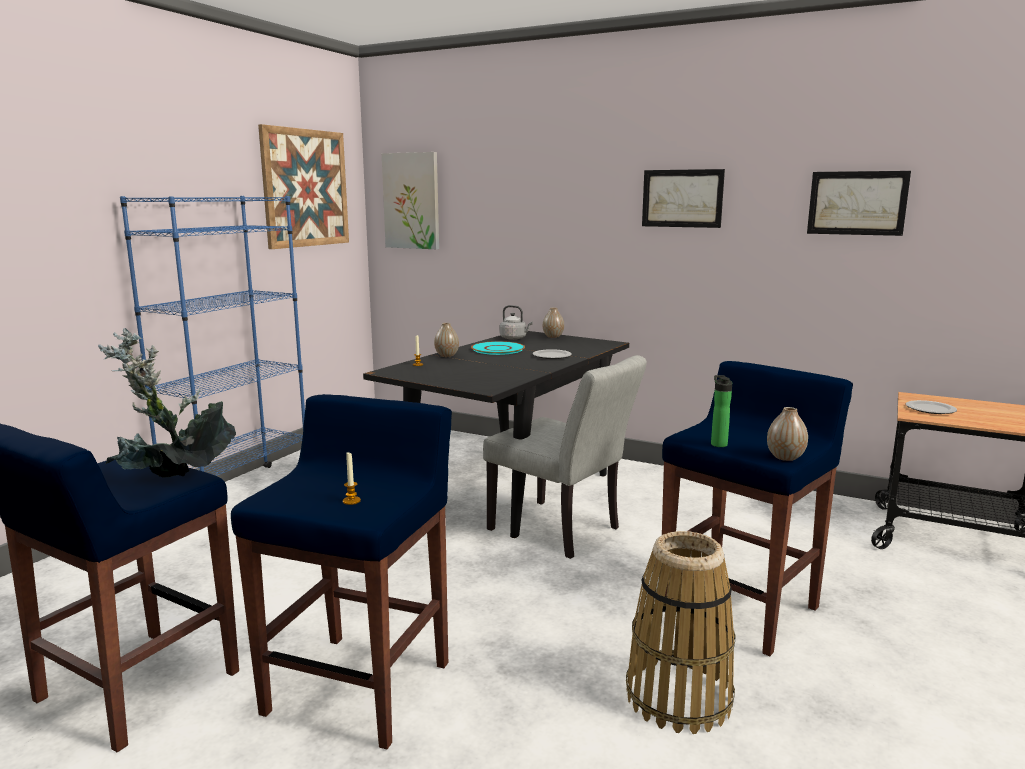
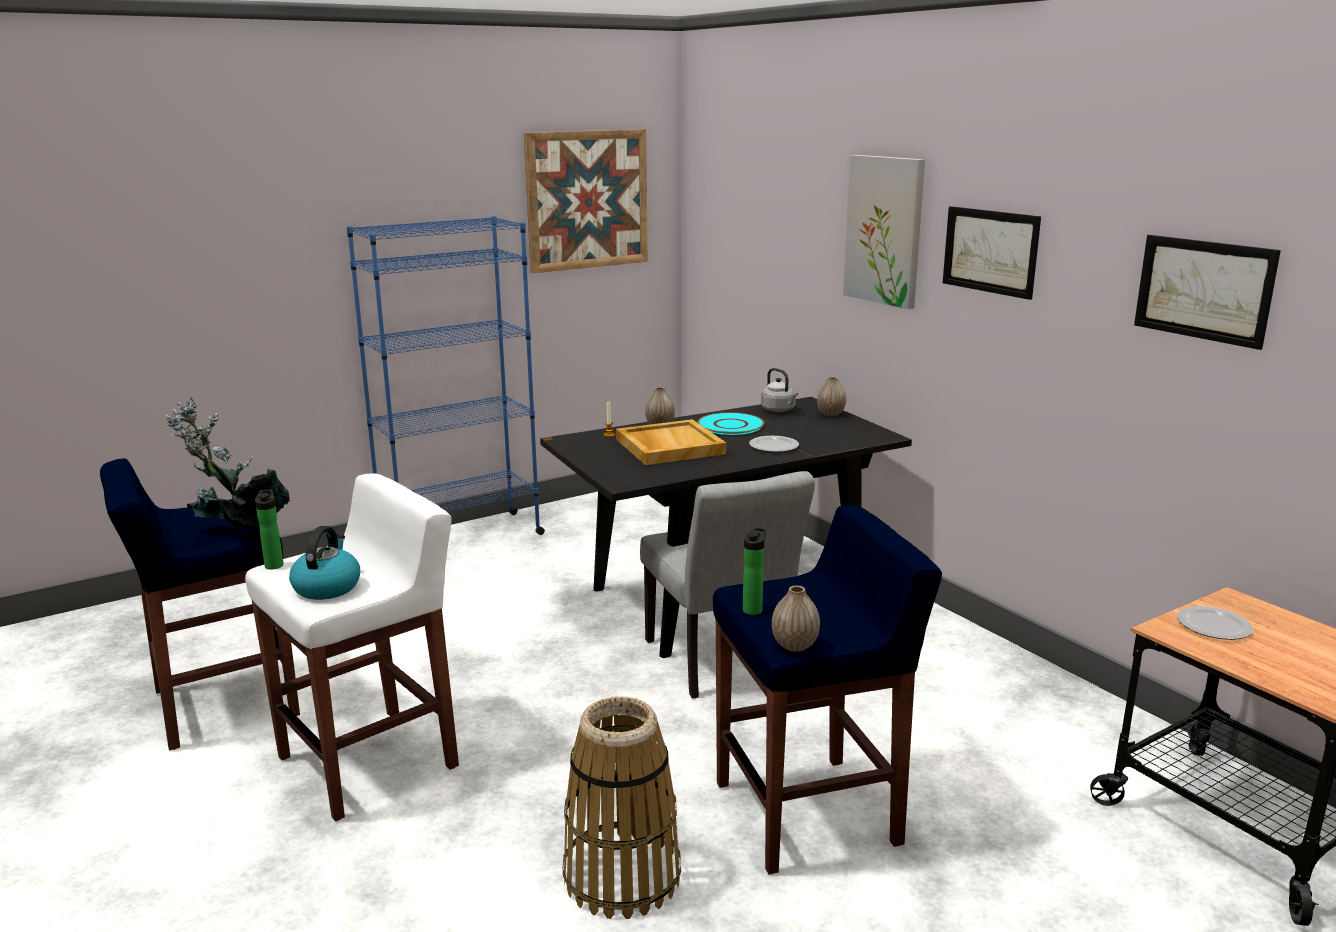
camera: 30 degrees right, 5 degrees up
(261, 496) = (274, 564): none -> bottle
(351, 501) = (327, 587): candle -> kettle
(361, 686) = (371, 761): blue stool -> white stool
(412, 201) = (720, 215): picture -> picture (885, 230)
(478, 365) = (669, 446): none -> beige tray

